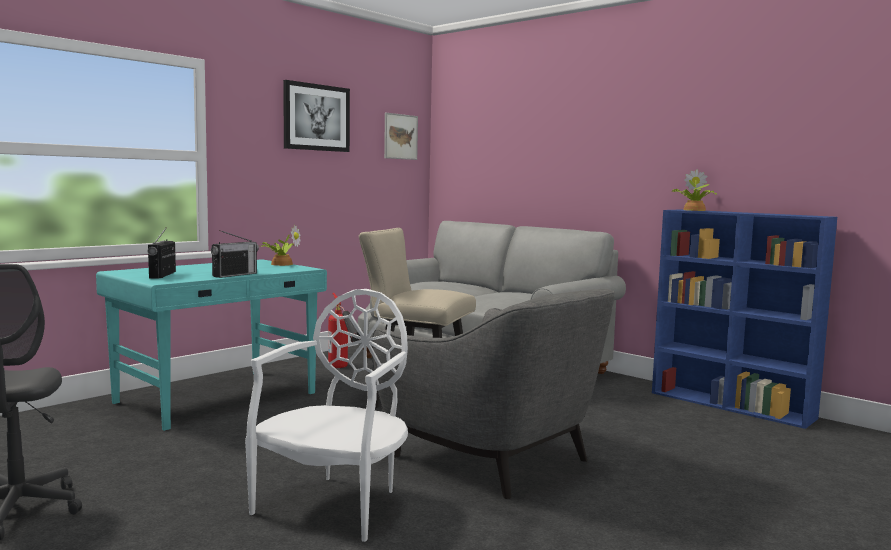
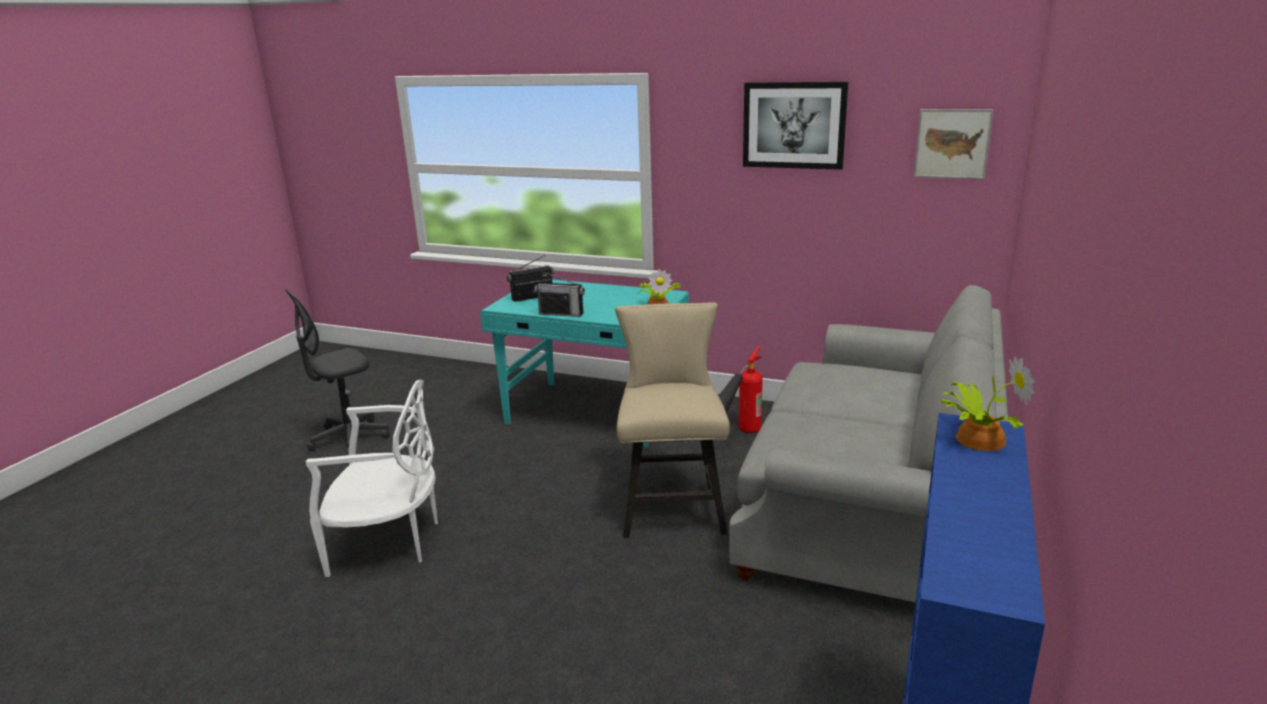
camera: 70 degrees right, 15 degrees up
(493, 458) = (527, 598): grey armchair -> none

